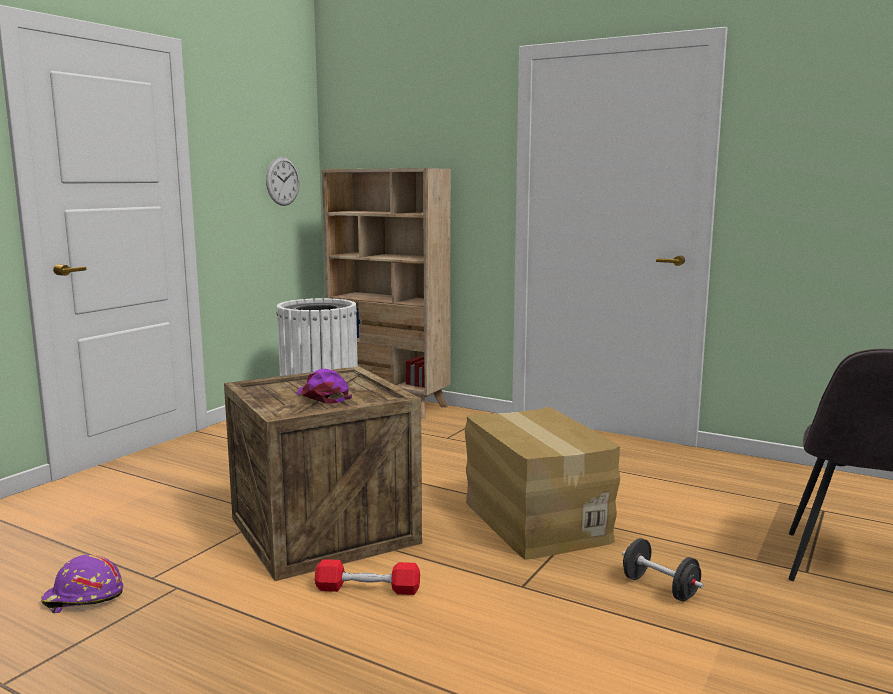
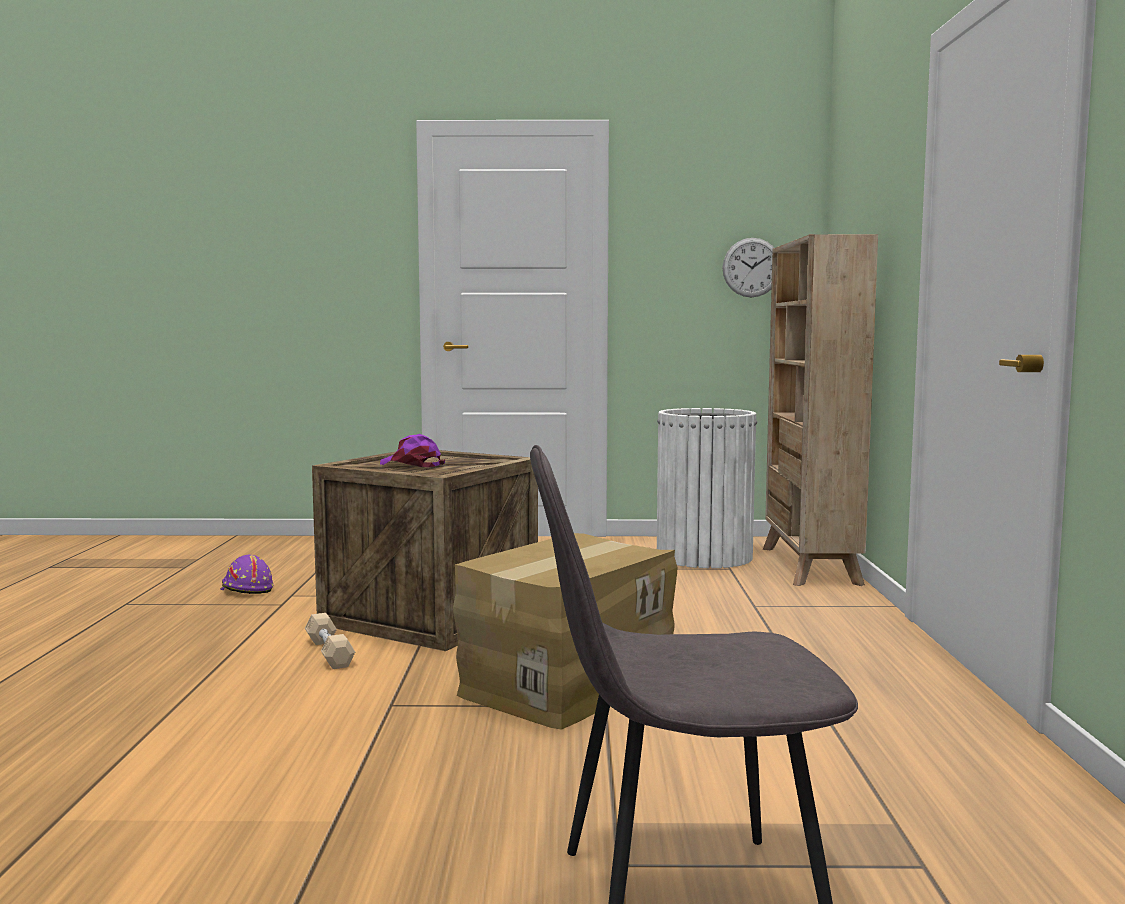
camera: 60 degrees right, 5 degrees down
(323, 396) = (411, 465): purple cap -> purple cap turned 75 degrees counterclockwise
(368, 589) = (329, 653): red dumbbell -> beige dumbbell
(660, 588) = (454, 770): black dumbbell -> none

